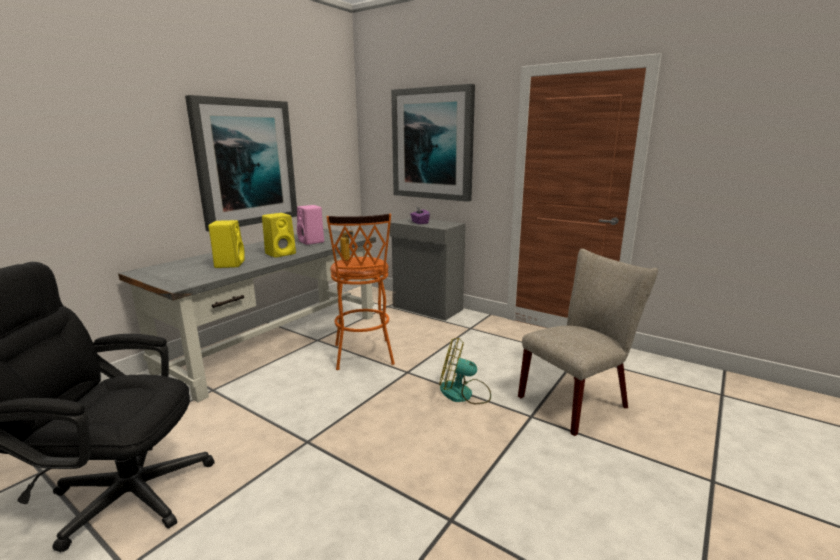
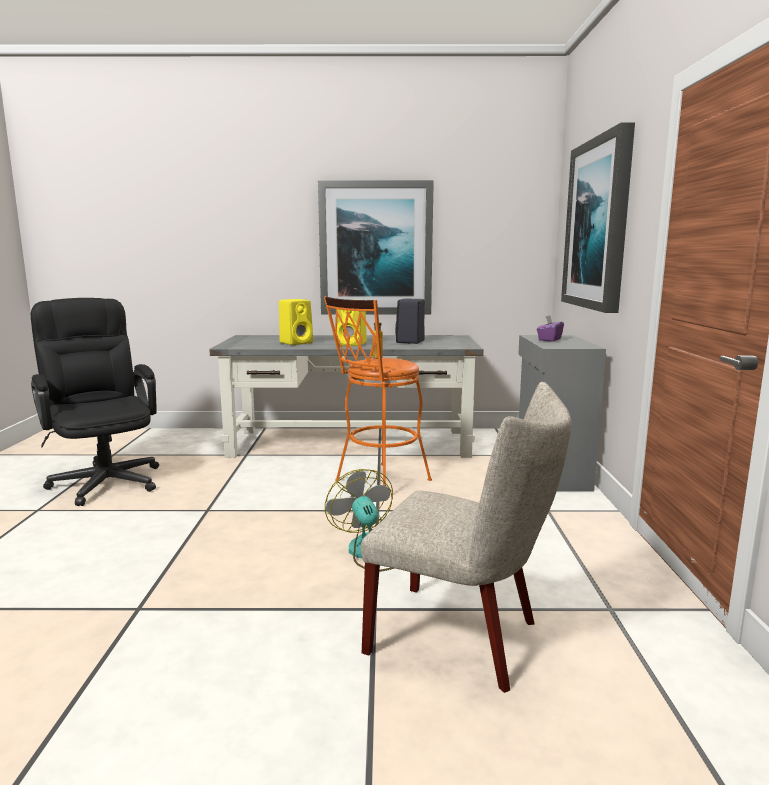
camera: 55 degrees right, 5 degrees down
(312, 242) = (410, 342): pink speaker -> black speaker

